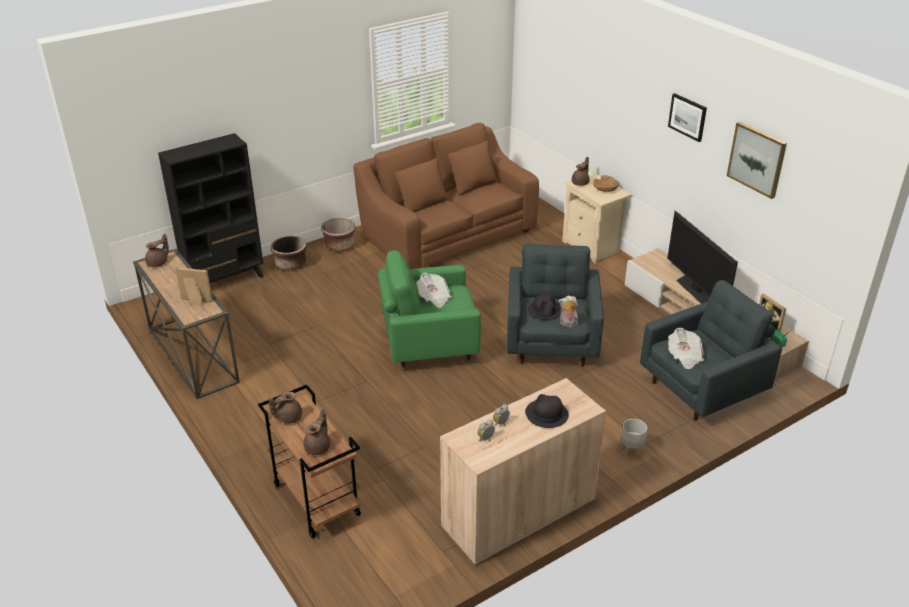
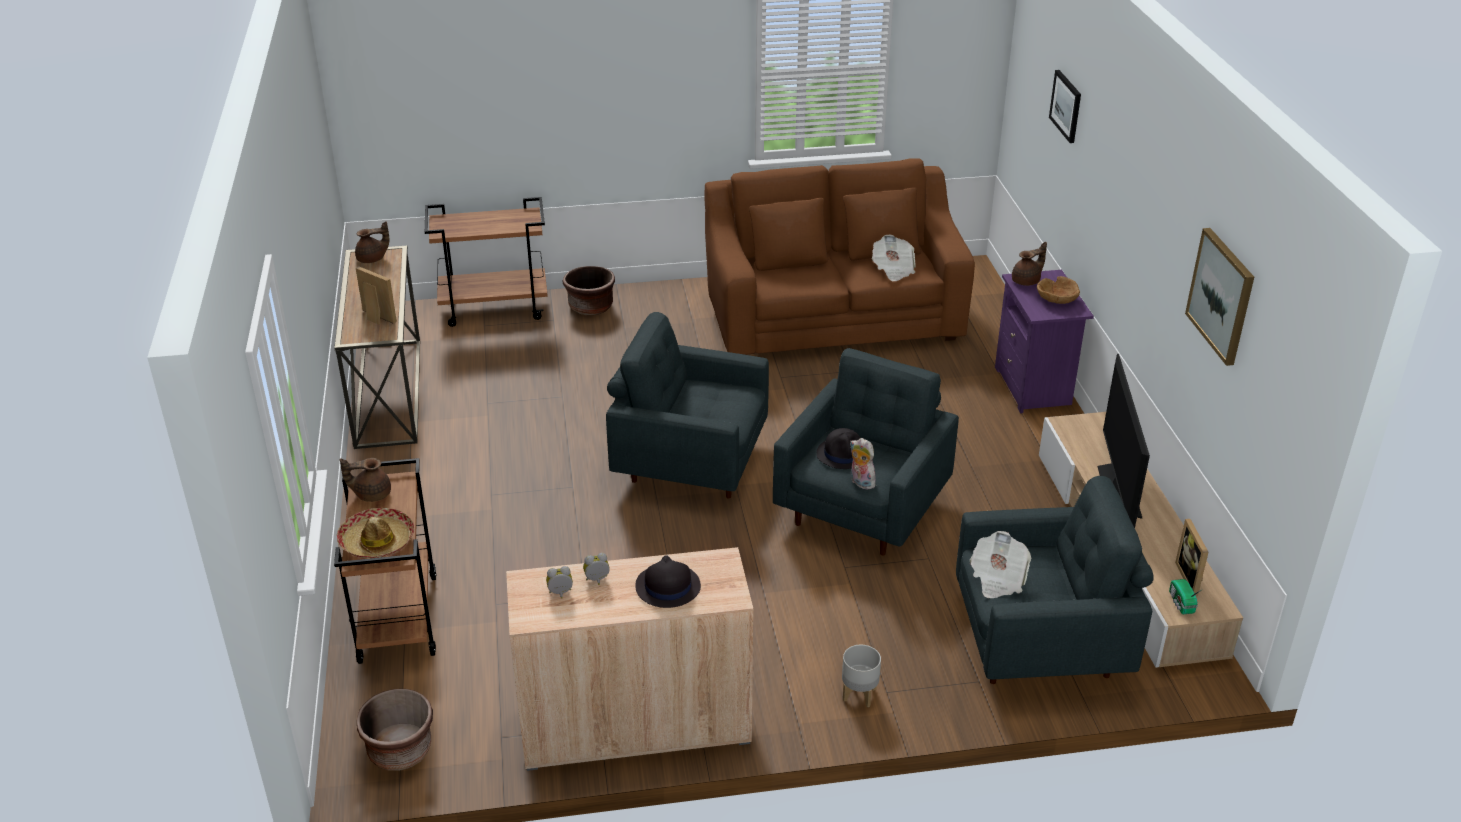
camera: 25 degrees right, 0 degrees up
(225, 281) = (495, 308): black bookcase -> brown cart
(318, 447) = (377, 541): brown teapot -> hat
(339, 246) = (672, 297): brown planter -> brown planter (400, 751)
(428, 344) = (690, 461): green armchair -> grey armchair
(434, 298) = (703, 395): newspaper -> newspaper (893, 269)
(592, 247) = (1034, 387): beige nightstand -> purple nightstand
(687, 117) = (1160, 206): picture -> picture (1066, 106)

